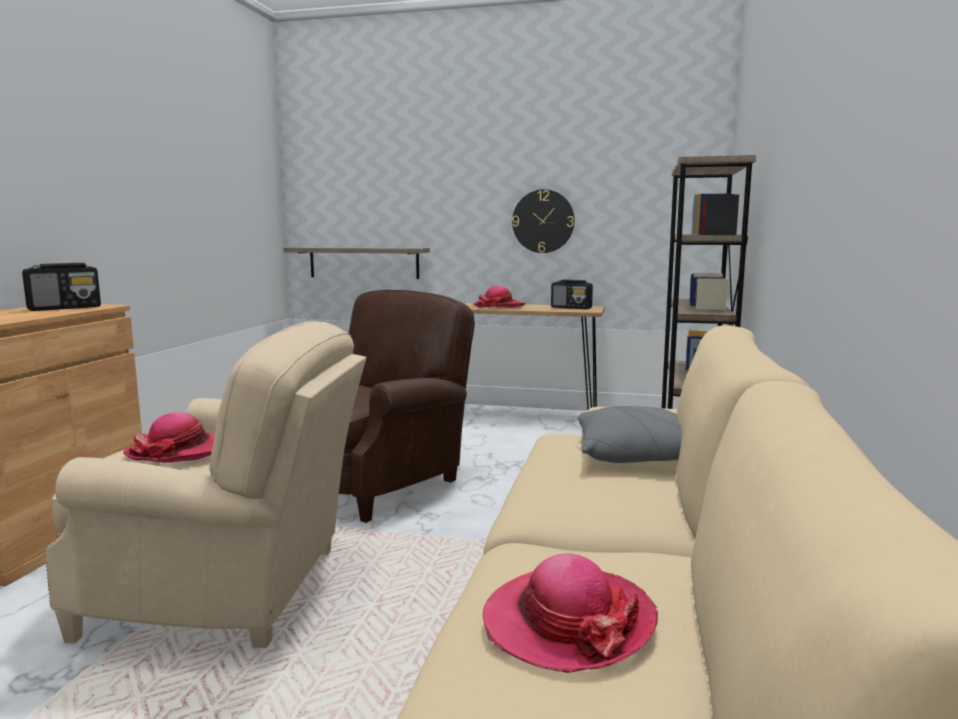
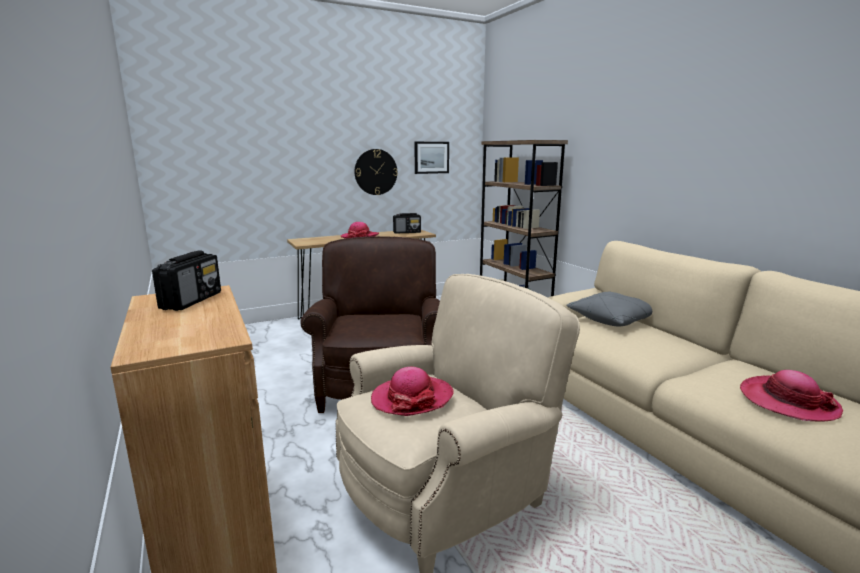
camera: 40 degrees left, 5 degrees up
(364, 262) = (230, 210): shelf -> none
(632, 201) = (431, 157): none -> picture

